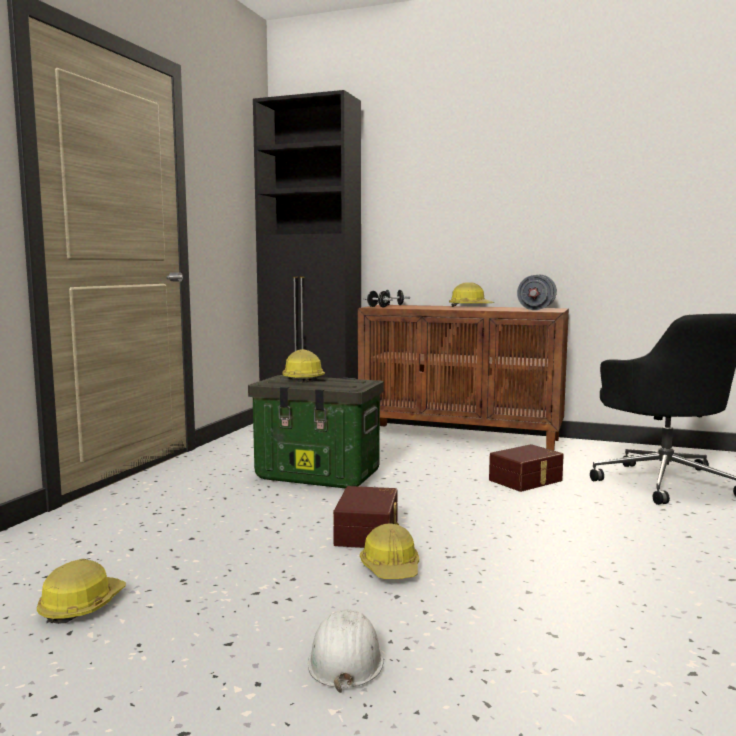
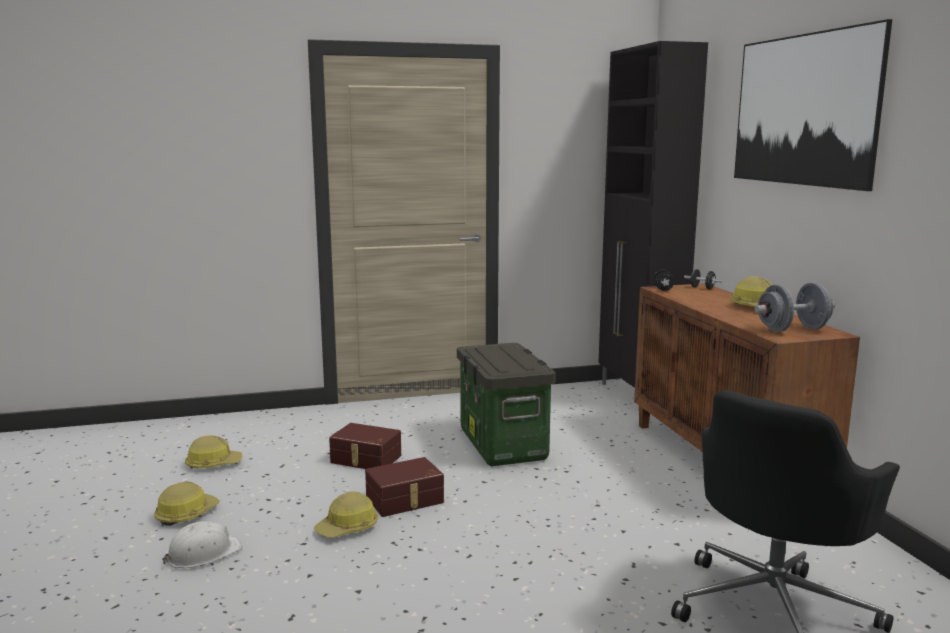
camera: 55 degrees right, 5 degrees up
(302, 378) = (501, 352): hard hat -> hard hat (186, 514)
(482, 155) = (803, 110): none -> picture
(527, 481) = (635, 529): brown storage box -> brown storage box (365, 459)

